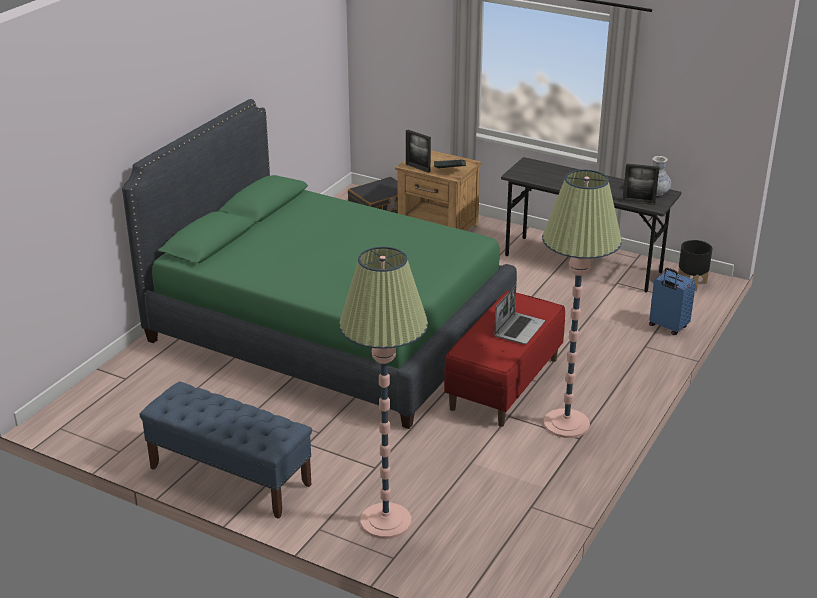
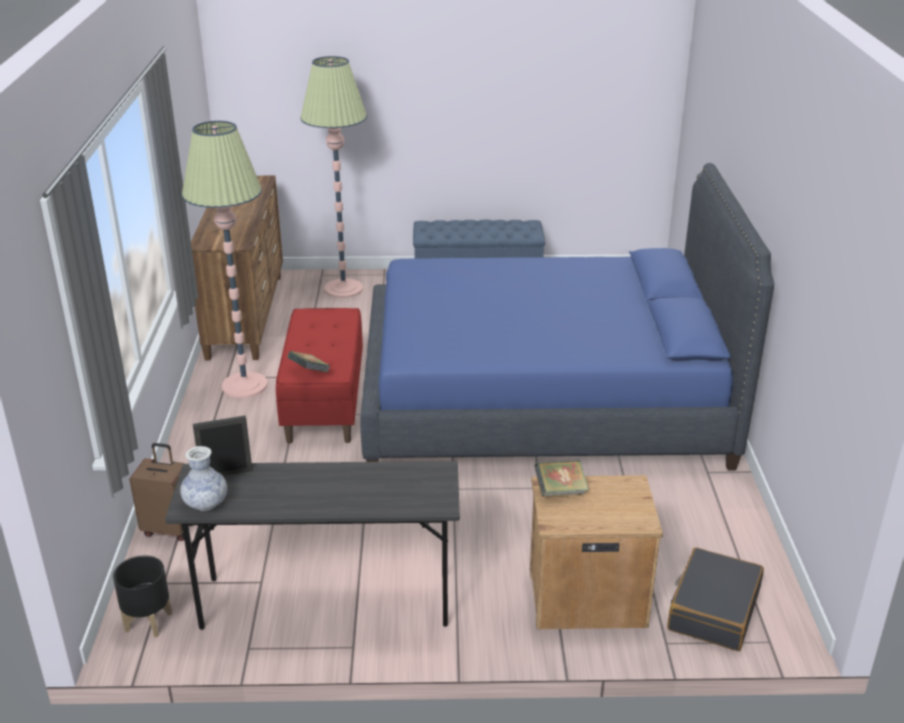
camera: 150 degrees right, 0 degrees up
(329, 330) = (543, 401): green bed -> blue bed
(418, 168) = (613, 484): picture frame -> none
(519, 329) = (308, 345): laptop -> none
(522, 517) = (246, 315): none -> brown dresser
(533, 305) = (309, 373): none -> book
(667, 327) = (169, 528): blue suitcase -> brown suitcase

